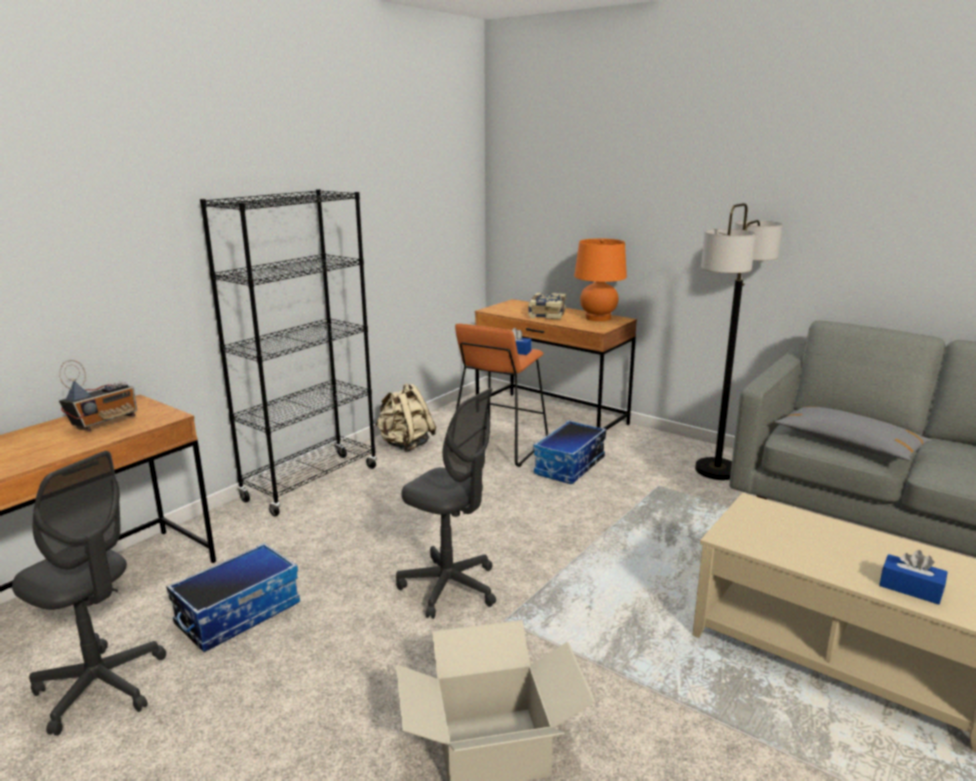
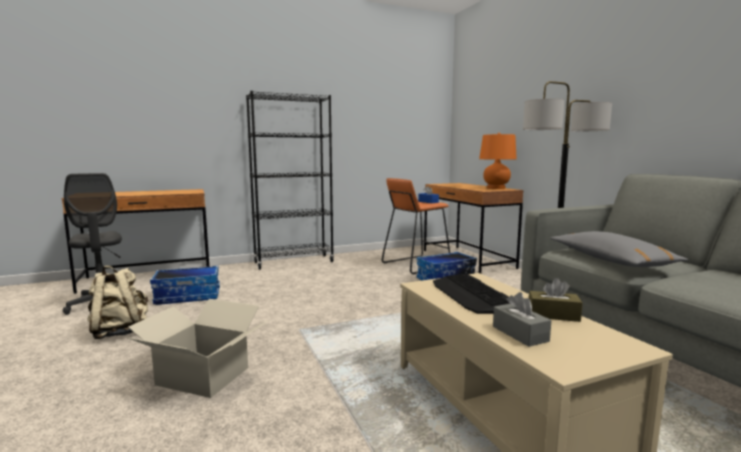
camera: 30 degrees right, 10 degrees down
(105, 423) = (168, 192): radio -> none
(405, 445) = (363, 257): beige backpack -> beige backpack (120, 332)
(449, 587) = (293, 310): grey office chair -> none
(546, 314) = (465, 186): book -> none
(793, 538) = (471, 295): none -> keyboard
(895, 548) = (553, 315): none -> brown tissue box
(910, 588) = (520, 334): blue tissue box -> grey tissue box

